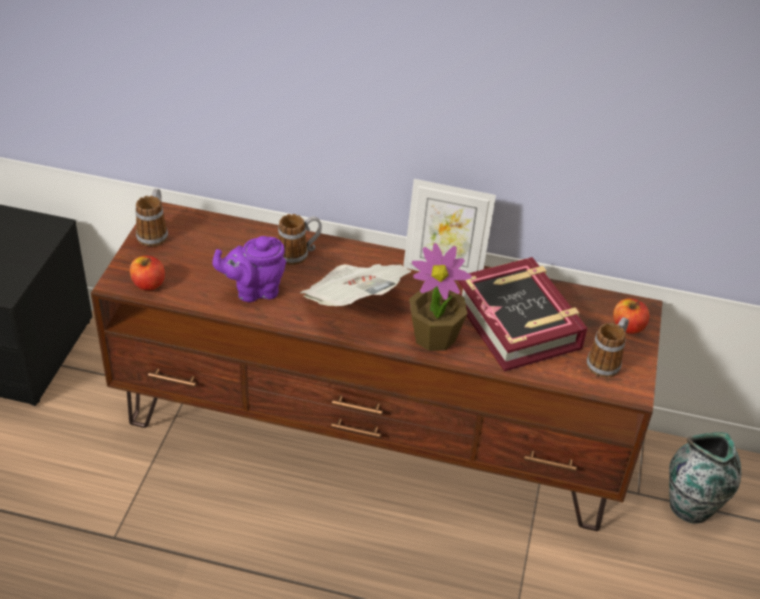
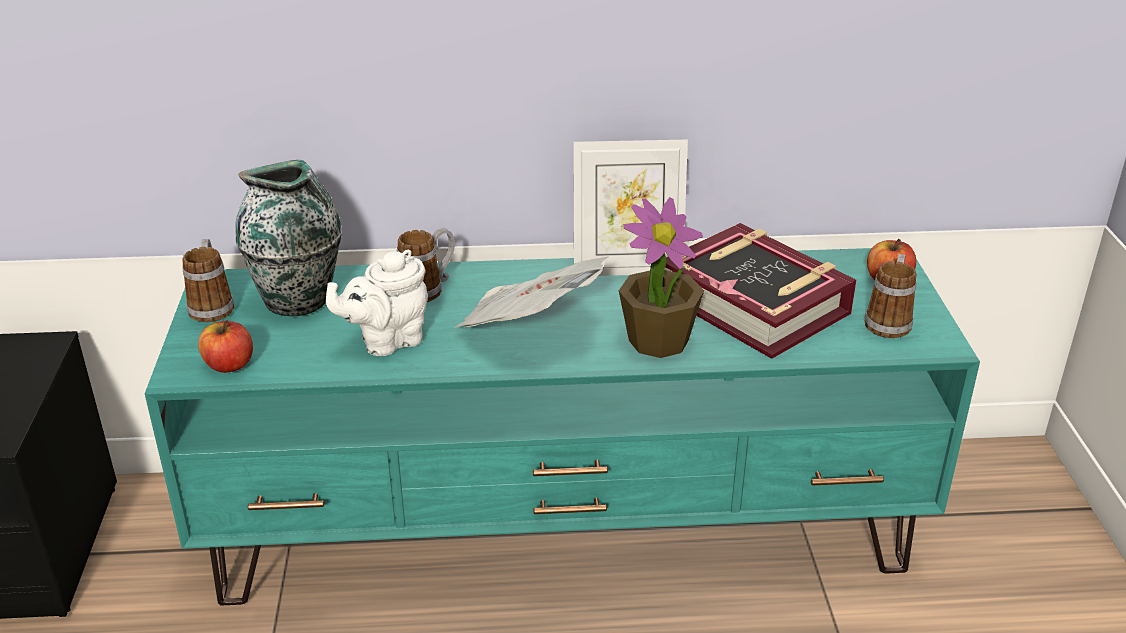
camera: 15 degrees left, 10 degrees down
(254, 290) = (387, 341): purple teapot -> white teapot
(373, 431) = (565, 528): brown tv stand -> turquoise tv stand
(691, 507) = (998, 514): vase -> vase (299, 300)

